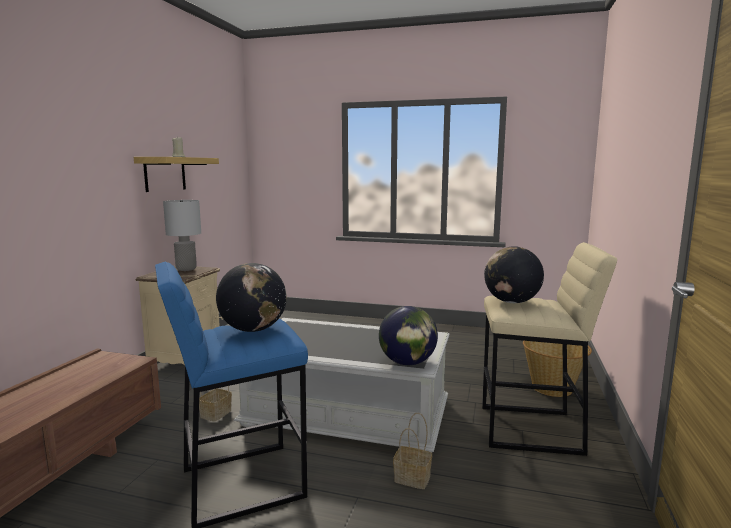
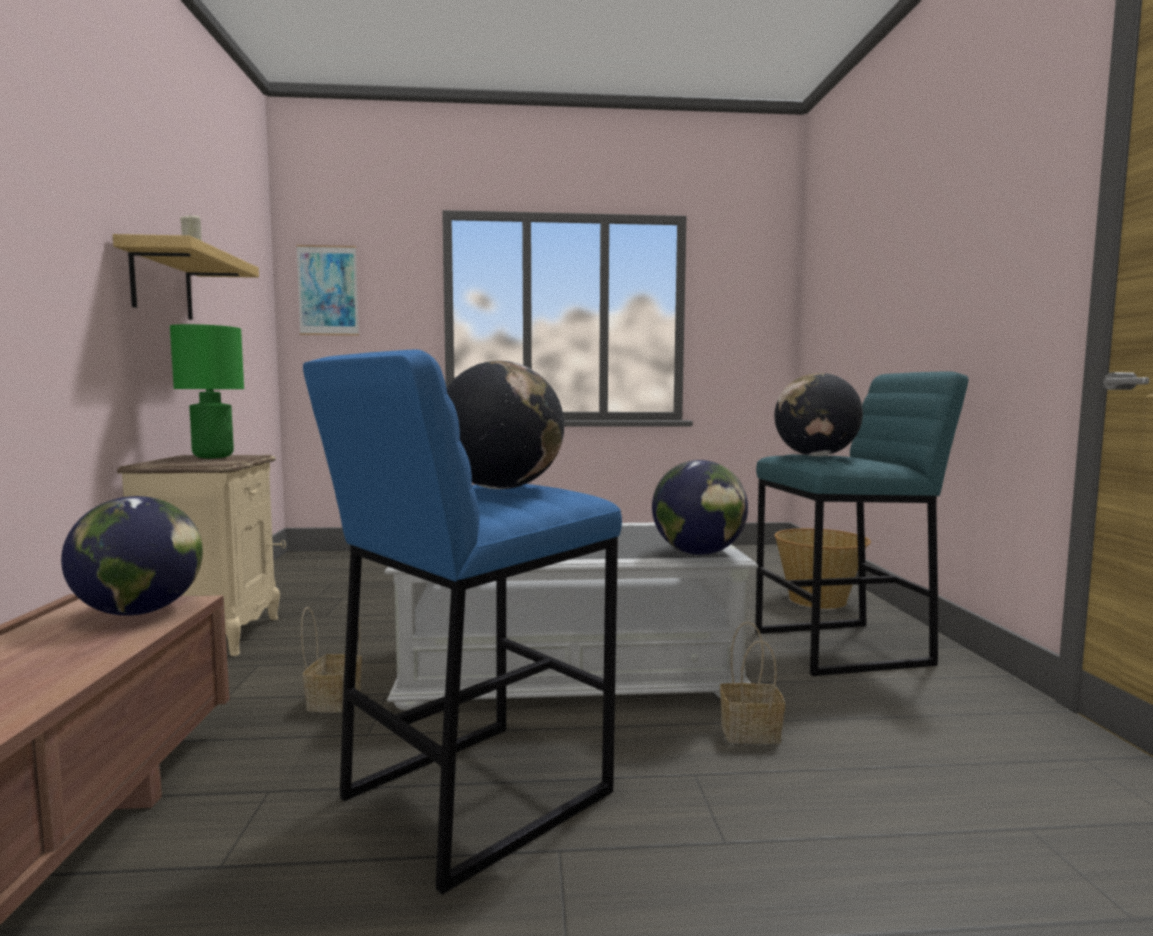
camera: 20 degrees left, 5 degrees down
(115, 364) = (139, 612): none -> globe
(186, 270) = (213, 458): grey table lamp -> green table lamp
(276, 155) = (328, 290): none -> picture
(533, 429) = (844, 647): beige stool -> turquoise stool

